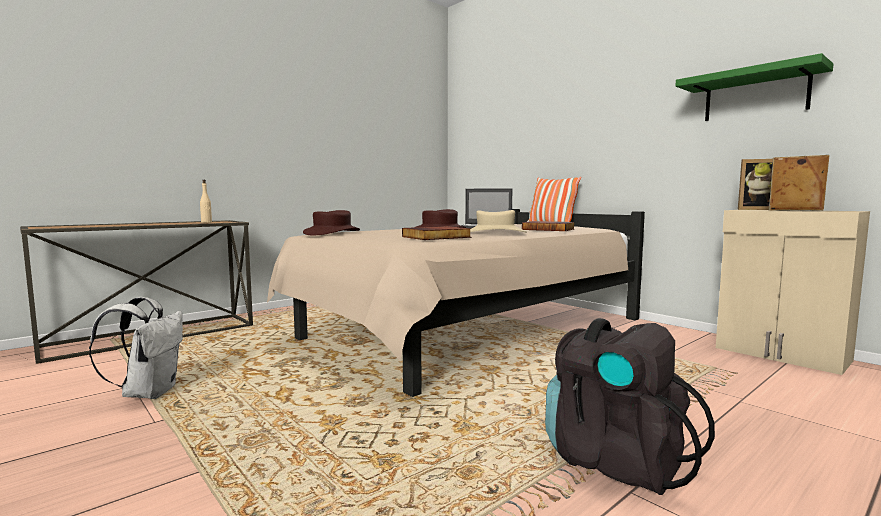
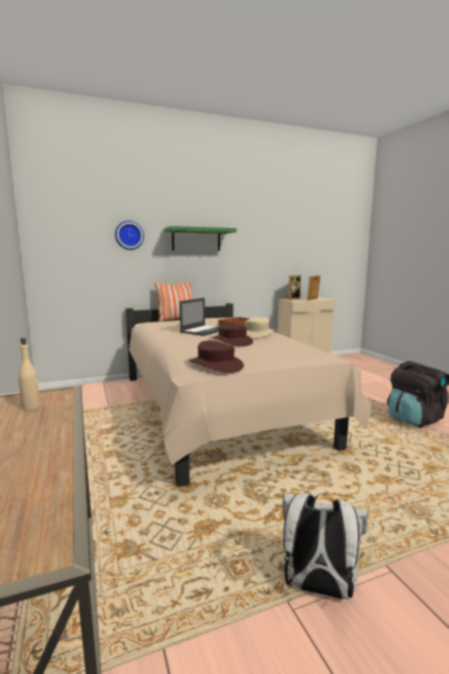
camera: 70 degrees left, 5 degrees up
(436, 237) = (287, 346): book -> none
(523, 123) = (129, 235): none -> wall clock
(755, 95) = (280, 241): green shelf -> green shelf (196, 239)

